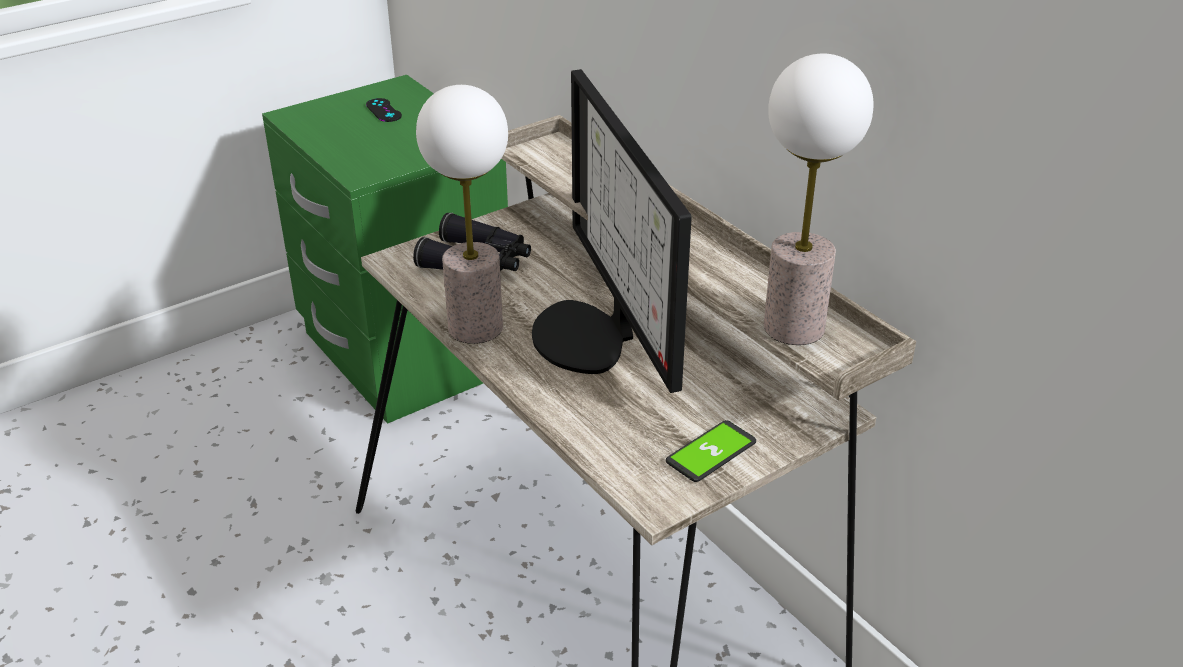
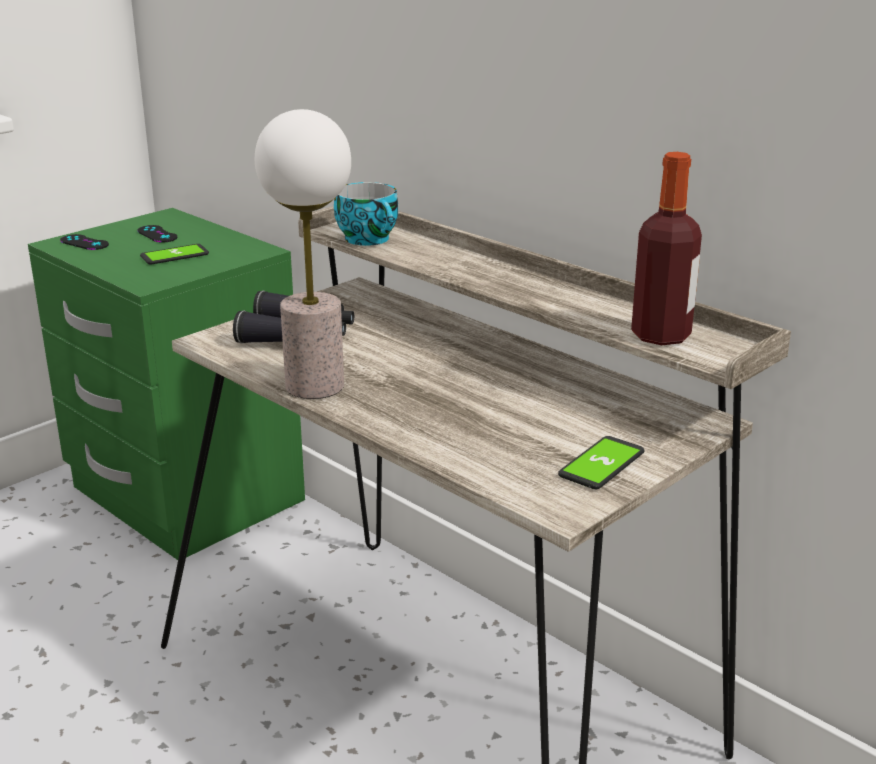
camera: 10 degrees left, 10 degrees down
(313, 116) = (84, 243): none -> black game controller
(393, 140) = (174, 255): none -> phone
(558, 167) = (370, 239): none -> cup
(592, 336) = (440, 383): monitor -> none
(793, 327) = (661, 335): table lamp -> bottle

